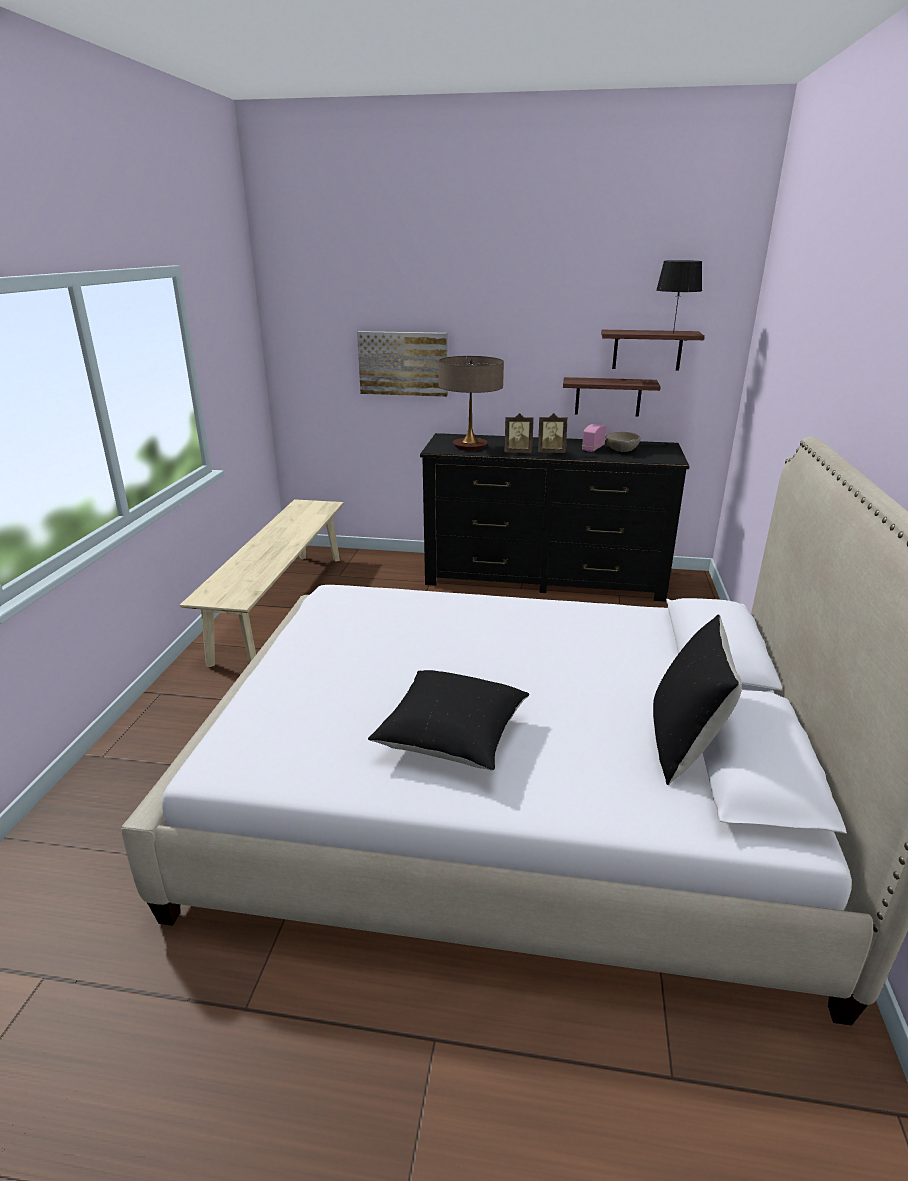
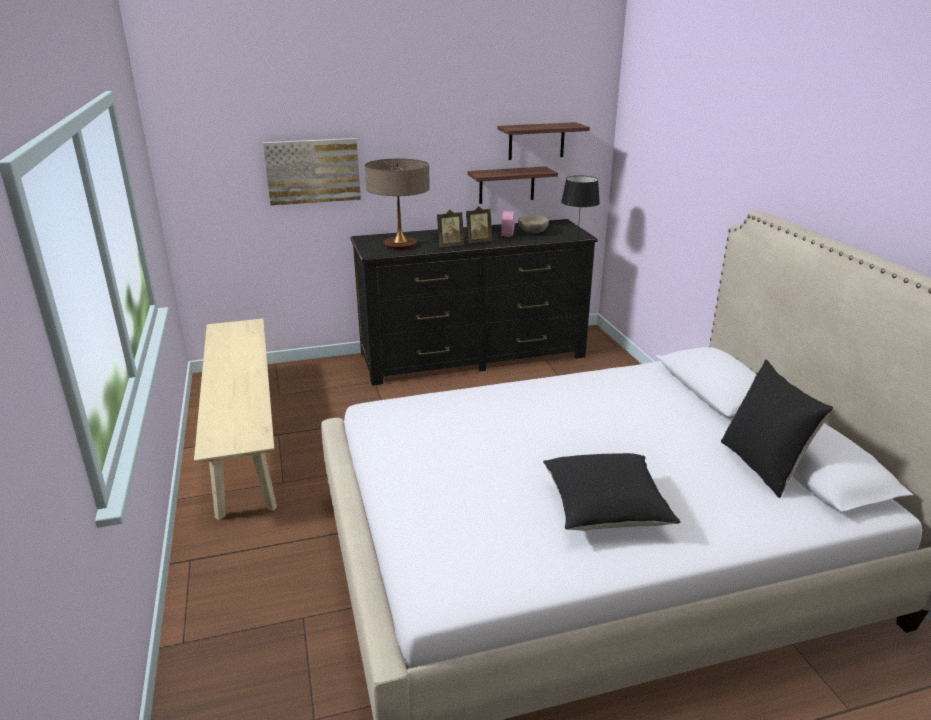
camera: 25 degrees left, 0 degrees up
(672, 333) = (561, 126): black table lamp -> black table lamp (577, 236)

